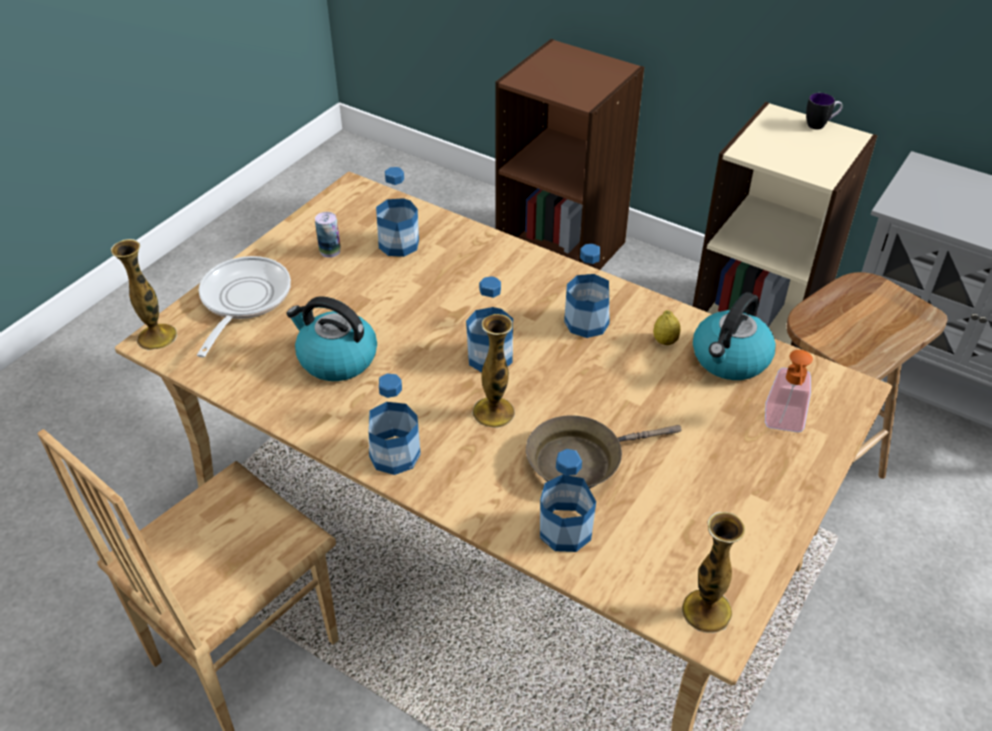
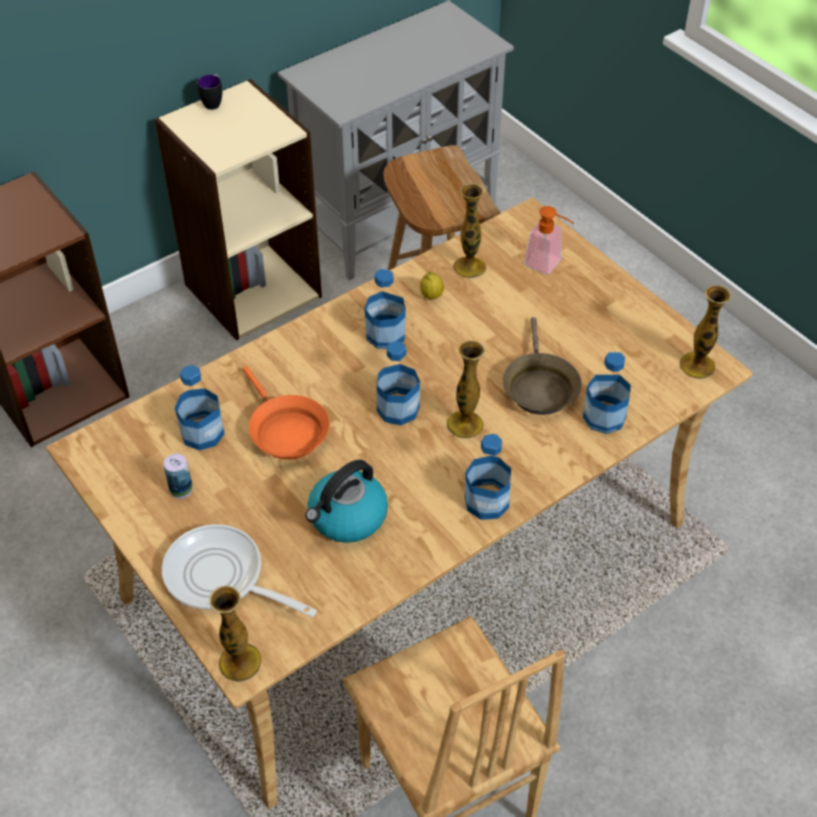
camera: 70 degrees left, 5 degrees up
(424, 291) = (285, 431): none -> orange frying pan
(730, 359) = (469, 267): kettle -> vase

